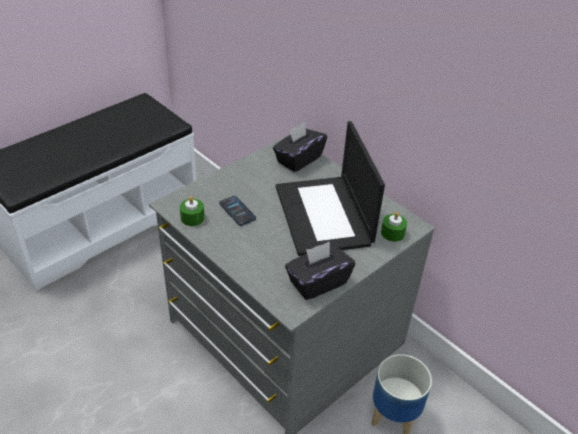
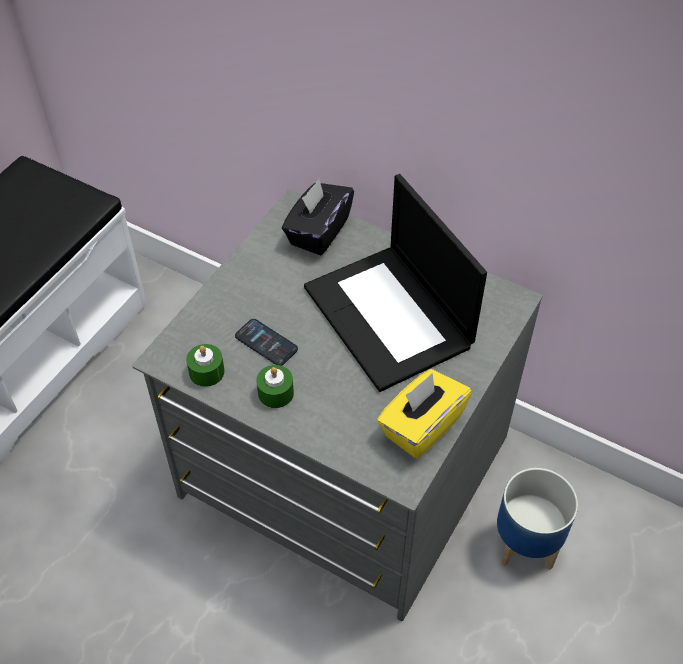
camera: 15 degrees left, 10 degrees up
(317, 282) = (421, 426): black tissue box -> yellow tissue box
(392, 233) = (491, 320): green candle -> green candle (275, 393)

